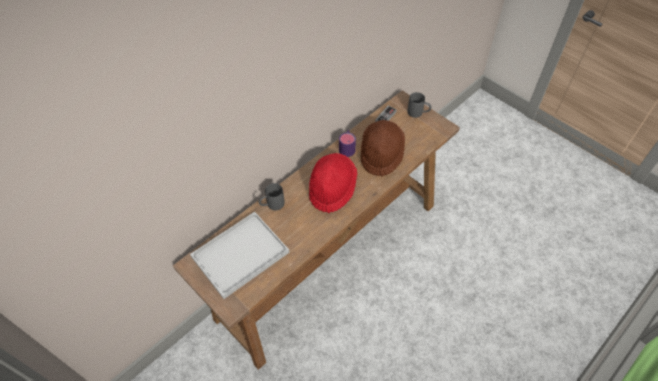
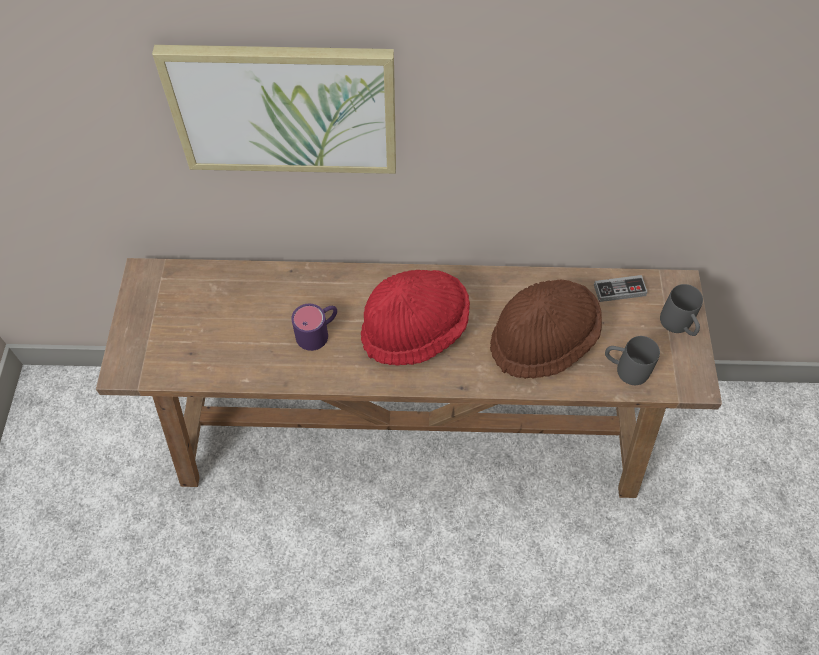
camera: 45 degrees right, 5 degrees up
(236, 119) = (284, 109): none -> picture
(239, 256) = (204, 314): white tray -> none
(272, 205) = (315, 283): grey mug -> grey mug (624, 369)
(347, 147) = (507, 288): purple mug -> purple mug (318, 332)

